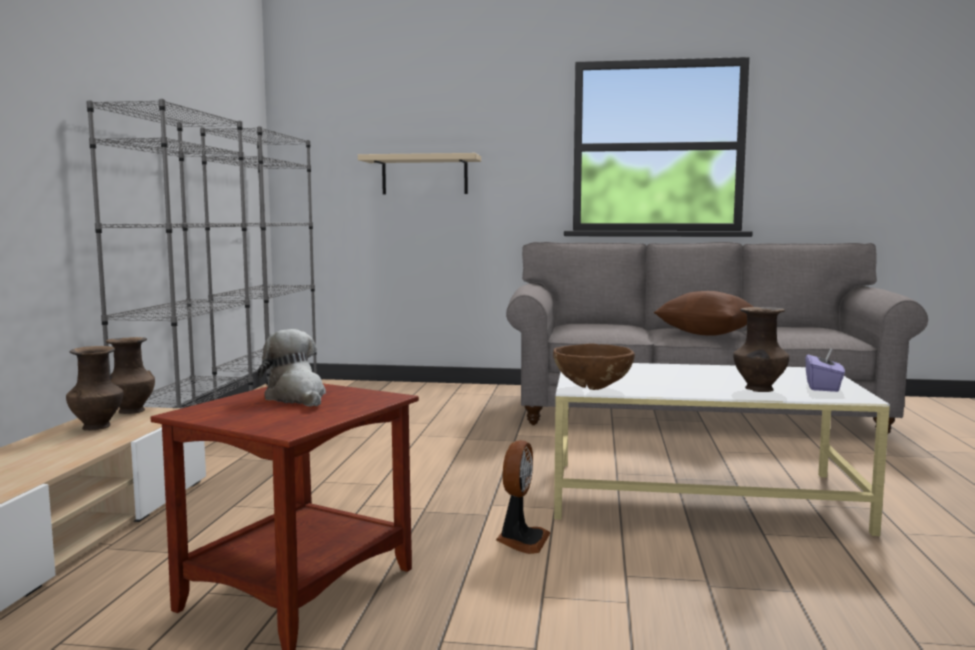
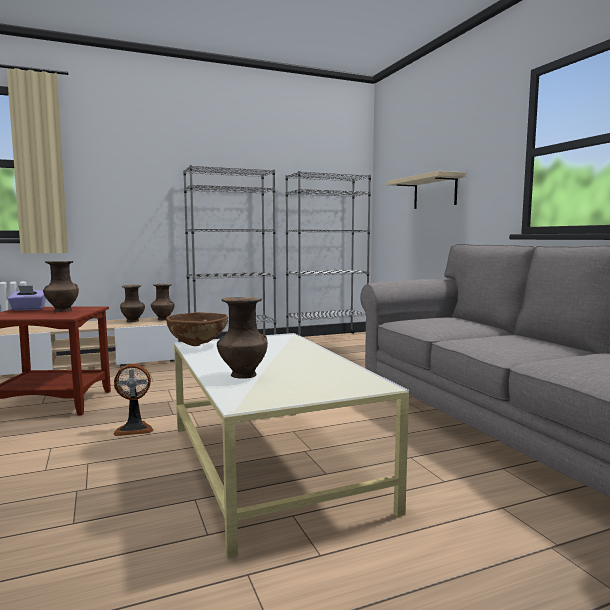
camera: 60 degrees right, 0 degrees up
(297, 397) = (62, 310): plush toy -> brown vase
(707, 334) = (507, 345): brown pillow -> none
(823, 387) = (282, 391): purple tissue box -> purple tissue box (28, 309)

